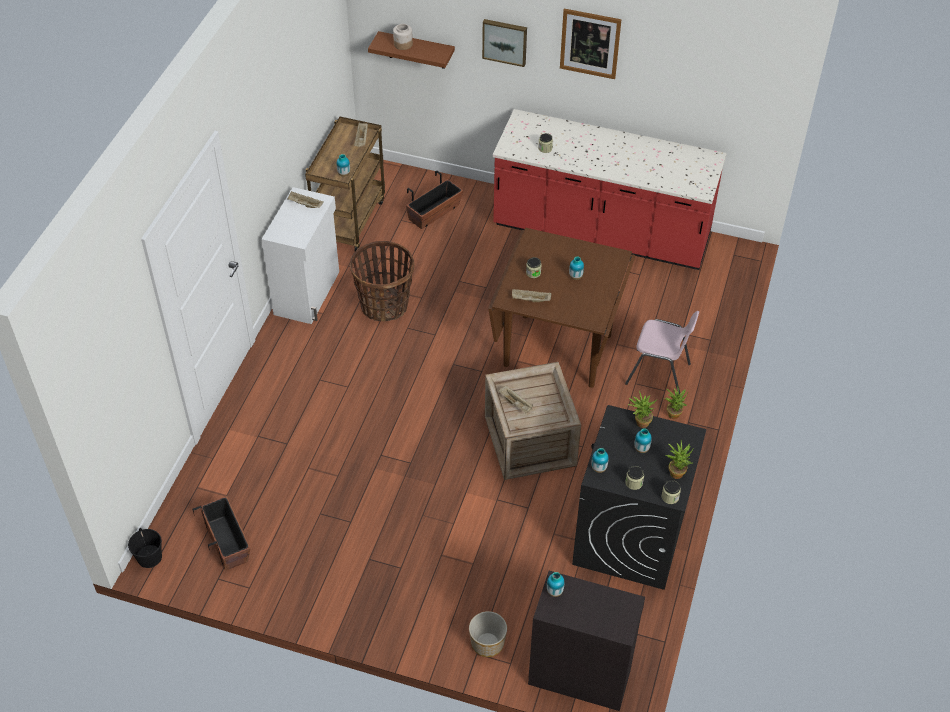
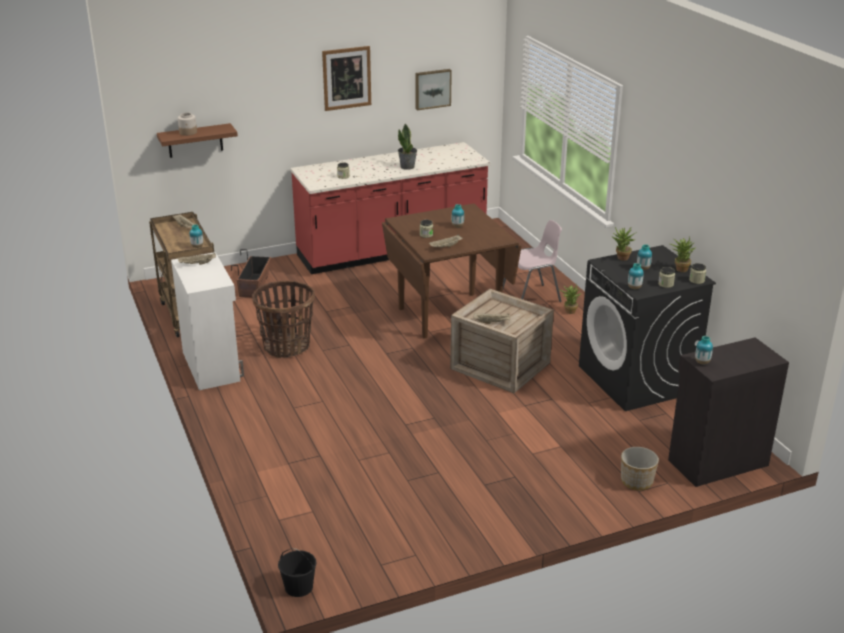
camera: 40 degrees left, 20 degrees down
(227, 542) = (355, 538): planter -> none
(505, 41) = (275, 102): picture -> picture (432, 88)
(621, 165) = (407, 167): none -> potted plant

